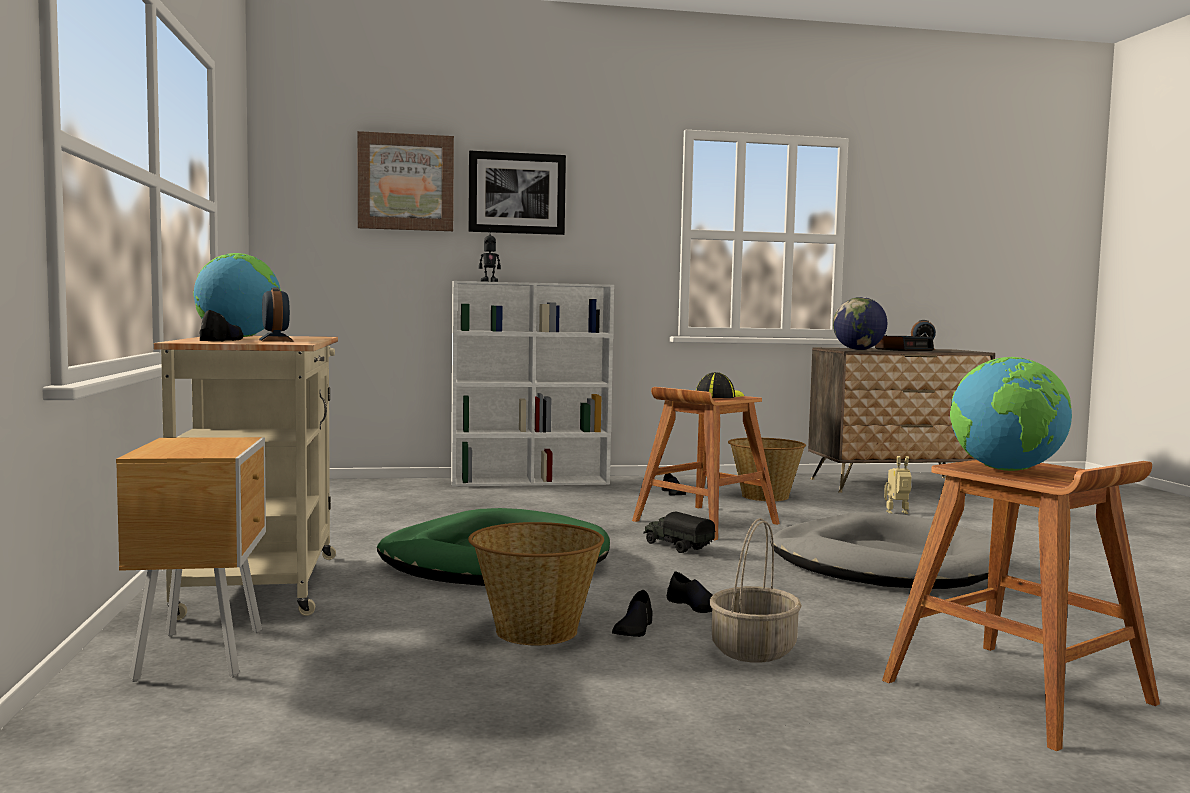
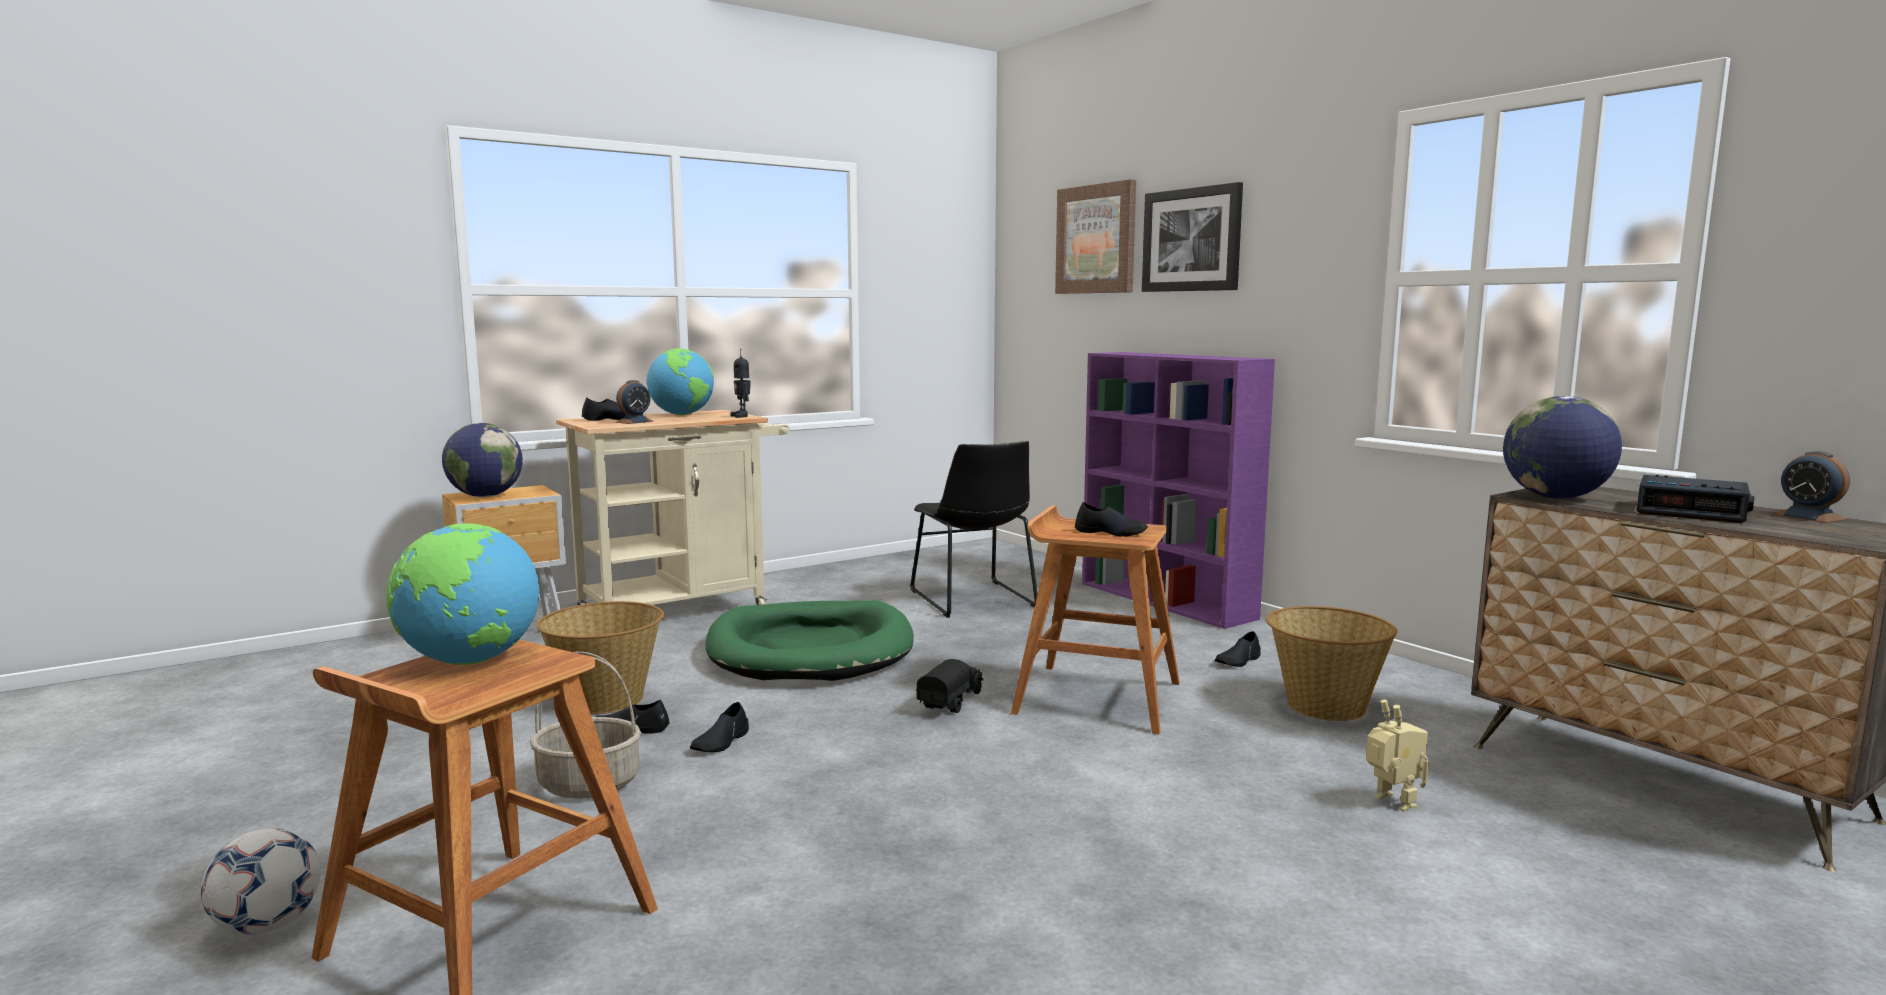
camera: 65 degrees right, 5 degrees up
(198, 449) = (485, 496): none -> globe
(441, 510) = (974, 600): none -> black chair
(489, 281) = (1137, 353): toy robot -> toy robot (742, 416)
(531, 481) = (1167, 601): white bookcase -> purple bookcase
(719, 396) = (1111, 533): cap -> black shoe
(885, 563) = (1018, 818): grey dog bed -> none
(999, 771) = (268, 925): none -> football

